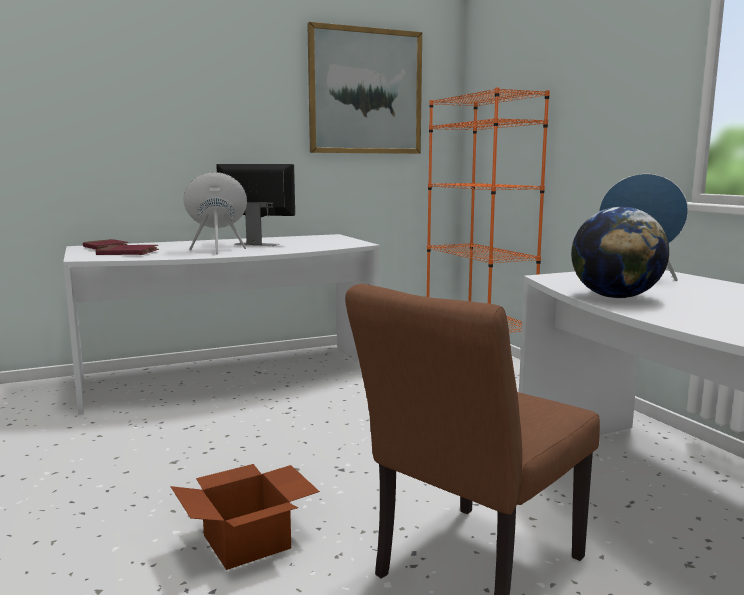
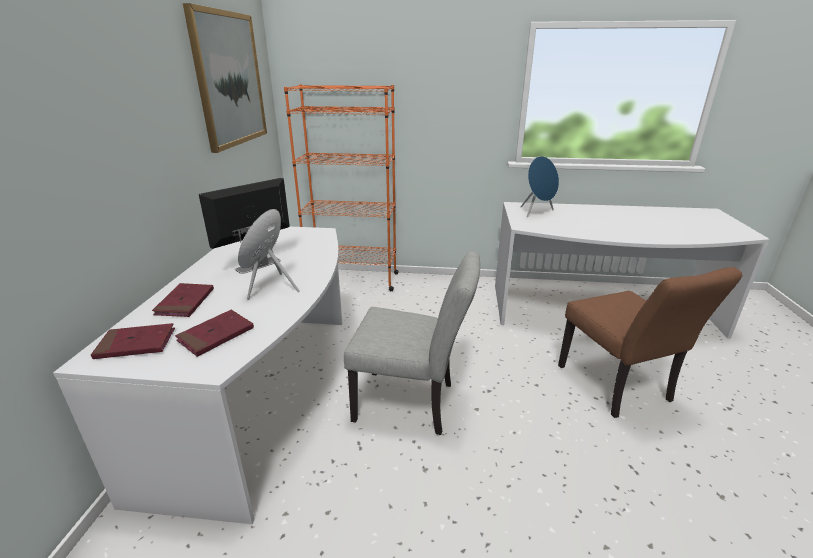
camera: 60 degrees left, 15 degrees up
(171, 245) = (185, 302): none -> red book
(249, 542) = (565, 456): cardboard box -> none
(274, 434) = (413, 403): none -> grey chair
(615, 297) = (587, 231): globe -> none

